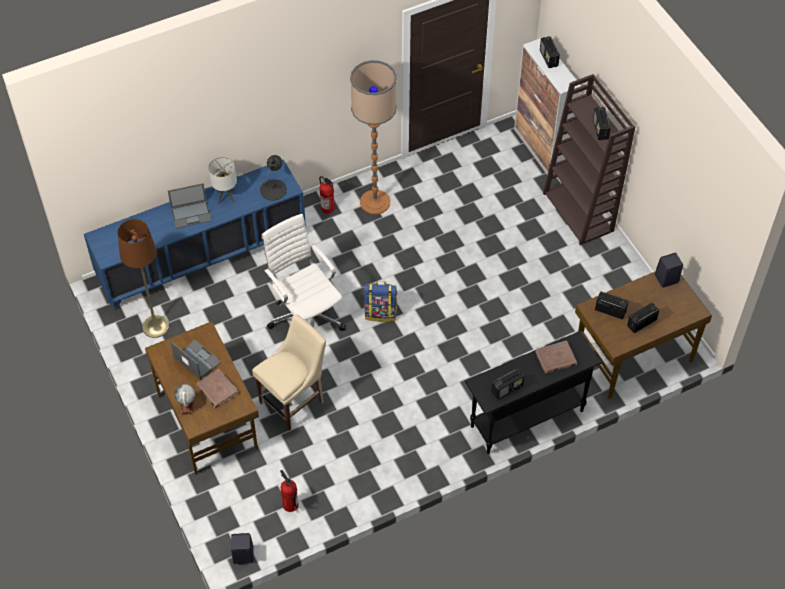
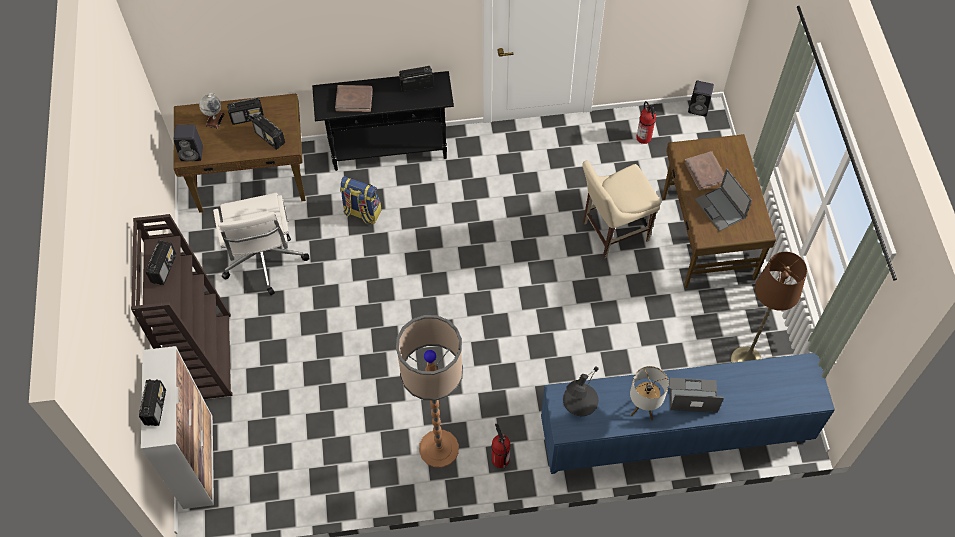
camera: 160 degrees left, 5 degrees up
(187, 406) = (740, 164): globe -> globe (215, 119)
(306, 316) = (572, 322): white office chair -> white office chair (264, 260)
(381, 313) = (488, 301): backpack -> backpack (362, 212)

